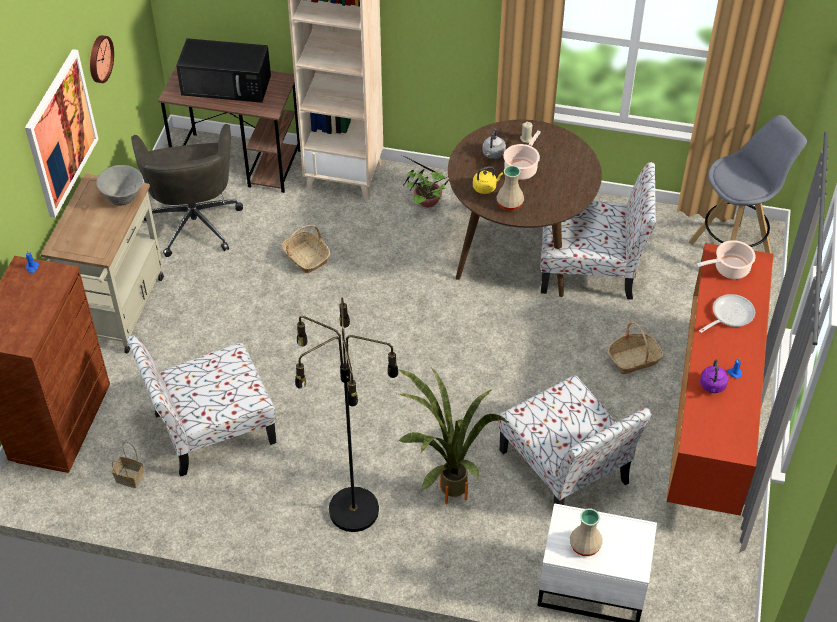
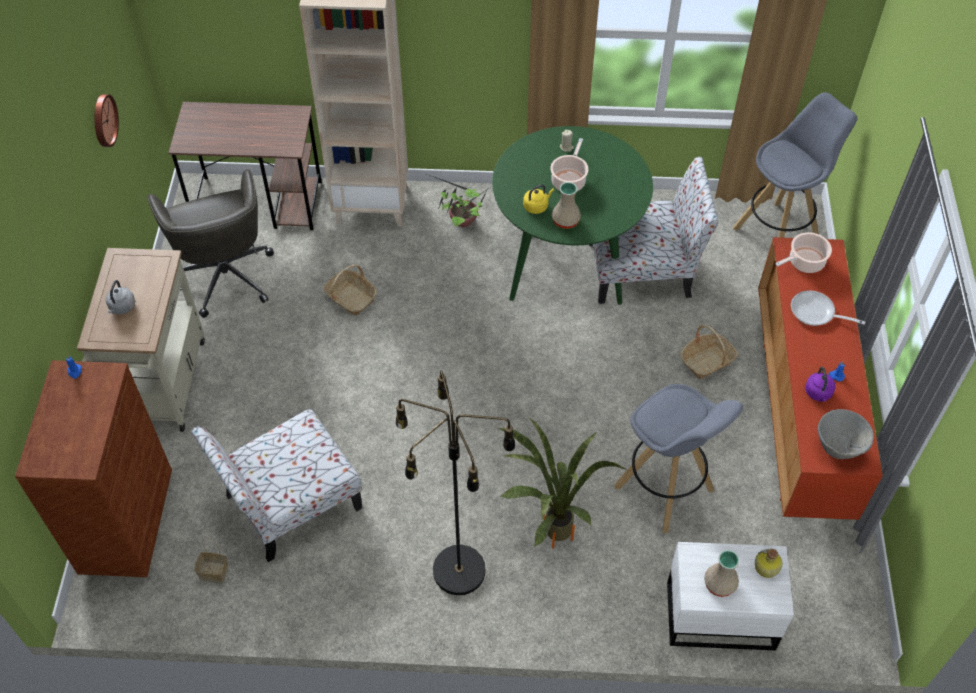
camera: 10 degrees left, 5 degrees up
(61, 133) = (77, 212): picture -> none
(123, 199) = (156, 271): grey bowl -> grey bowl (838, 448)
(227, 85) = (240, 126): black microwave -> none
(493, 154) = (536, 168): grey kettle -> grey kettle (122, 307)
(518, 250) = (566, 260): brown dining table -> green dining table
(566, 469) = (665, 490): chair -> grey stool
(632, 538) = (766, 568): none -> bottle
(729, 315) = (816, 313): frying pan -> frying pan turned 105 degrees counterclockwise

